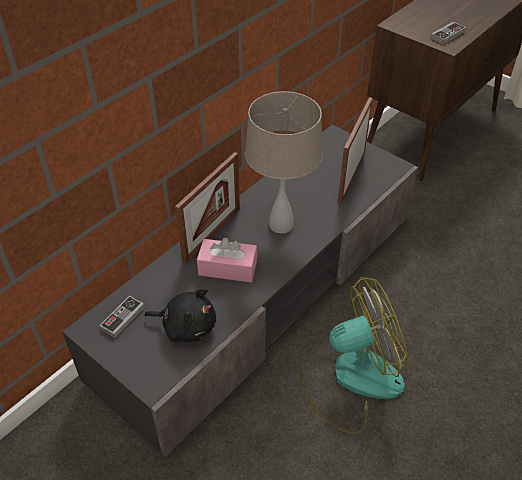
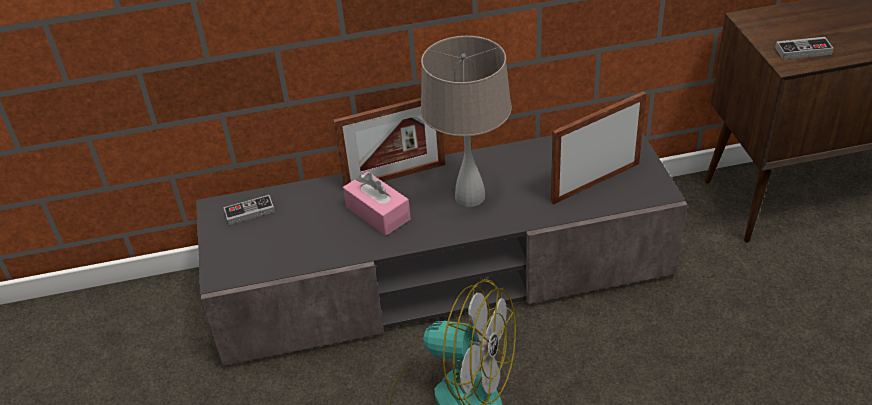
camera: 40 degrees right, 5 degrees down
(186, 326) = (292, 245): black plush toy -> none

